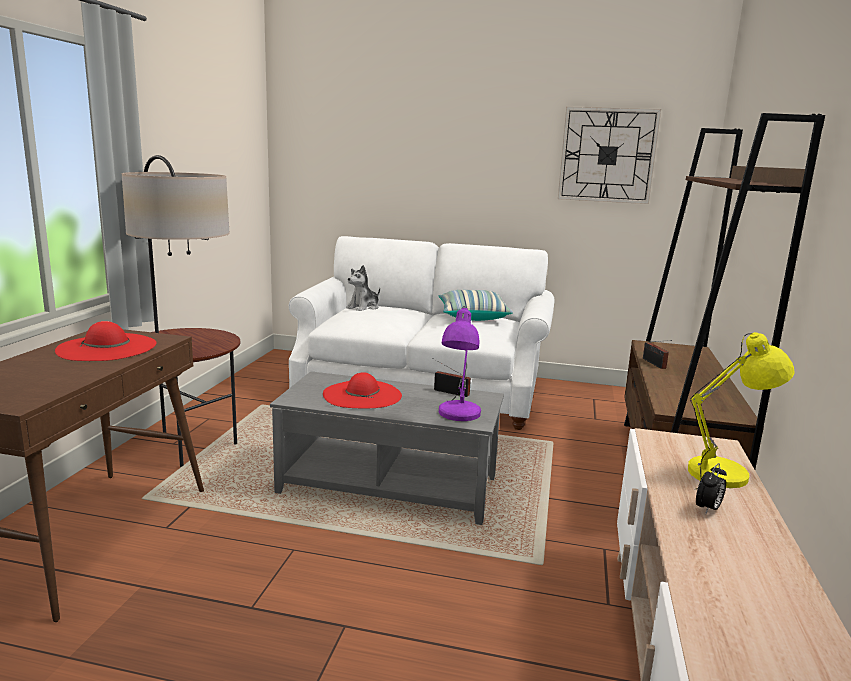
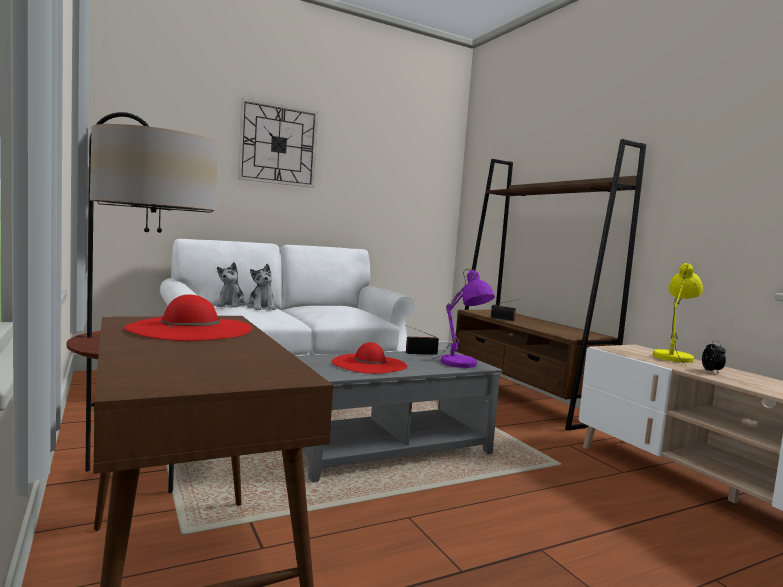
camera: 40 degrees left, 10 degrees down
(382, 313) = (261, 307): none -> plush toy
(472, 316) = (332, 305): pillow -> none
(607, 155) = (397, 178): wall clock -> wall clock (278, 145)

